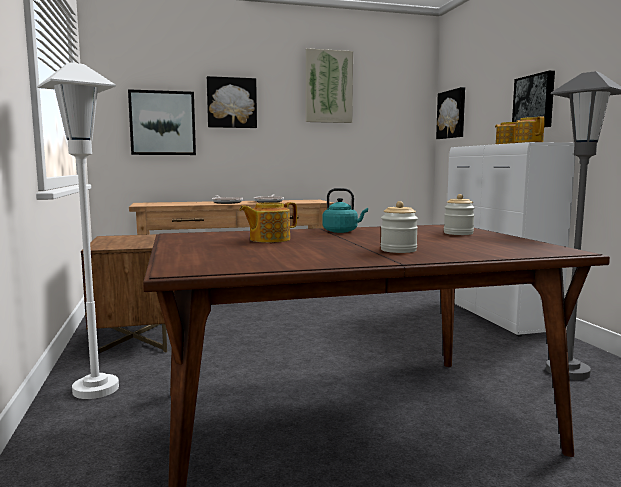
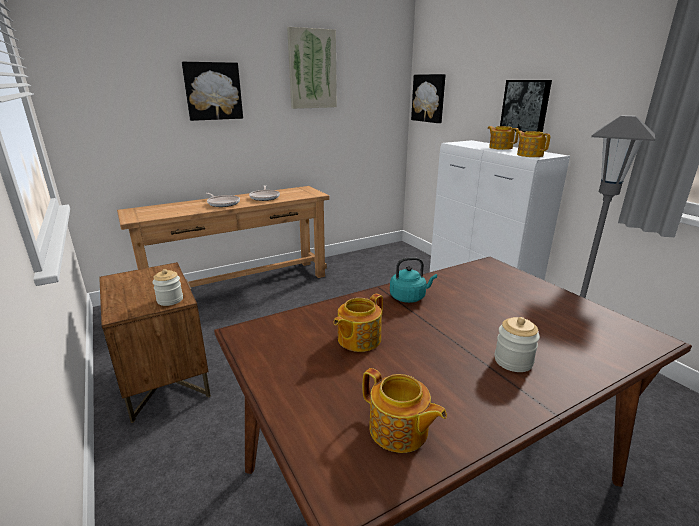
camera: 15 degrees left, 15 degrees up
(96, 389) = (160, 477): white floor lamp -> none
(162, 123) = (137, 118): picture -> none
(253, 260) = (399, 430): none -> teapot
(458, 233) = (518, 290): jar -> jar (170, 300)

